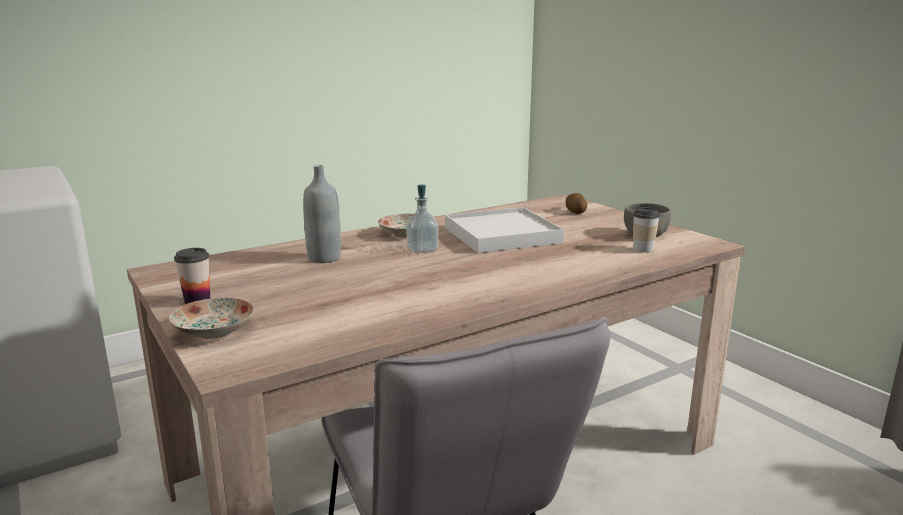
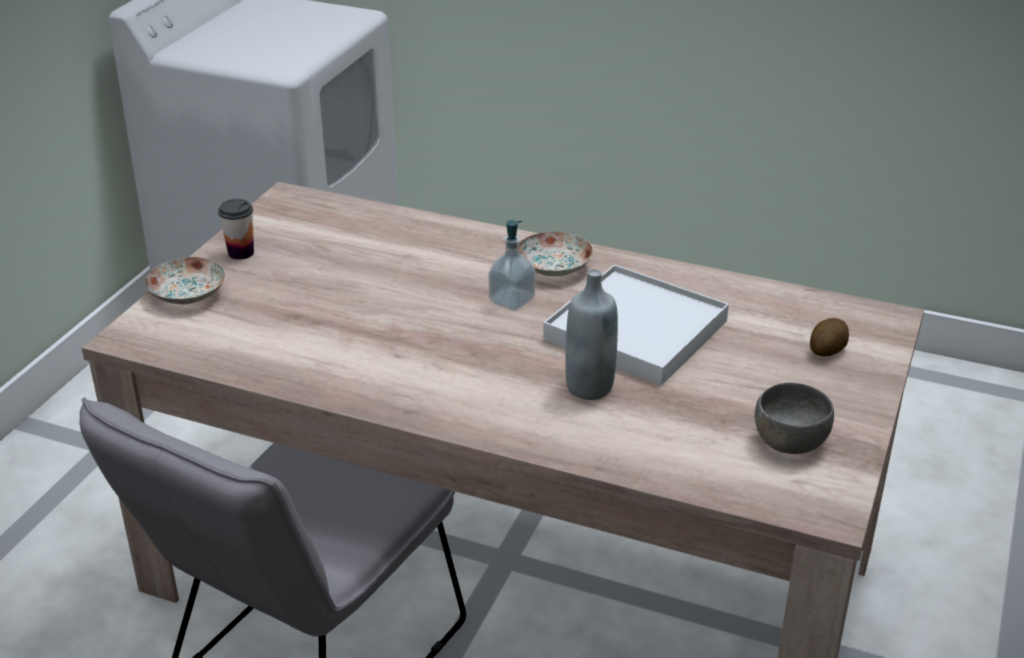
camera: 55 degrees right, 15 degrees up
(324, 258) = (414, 258): grey bottle -> grey bottle (589, 387)
(643, 249) = (716, 457): cup -> none

